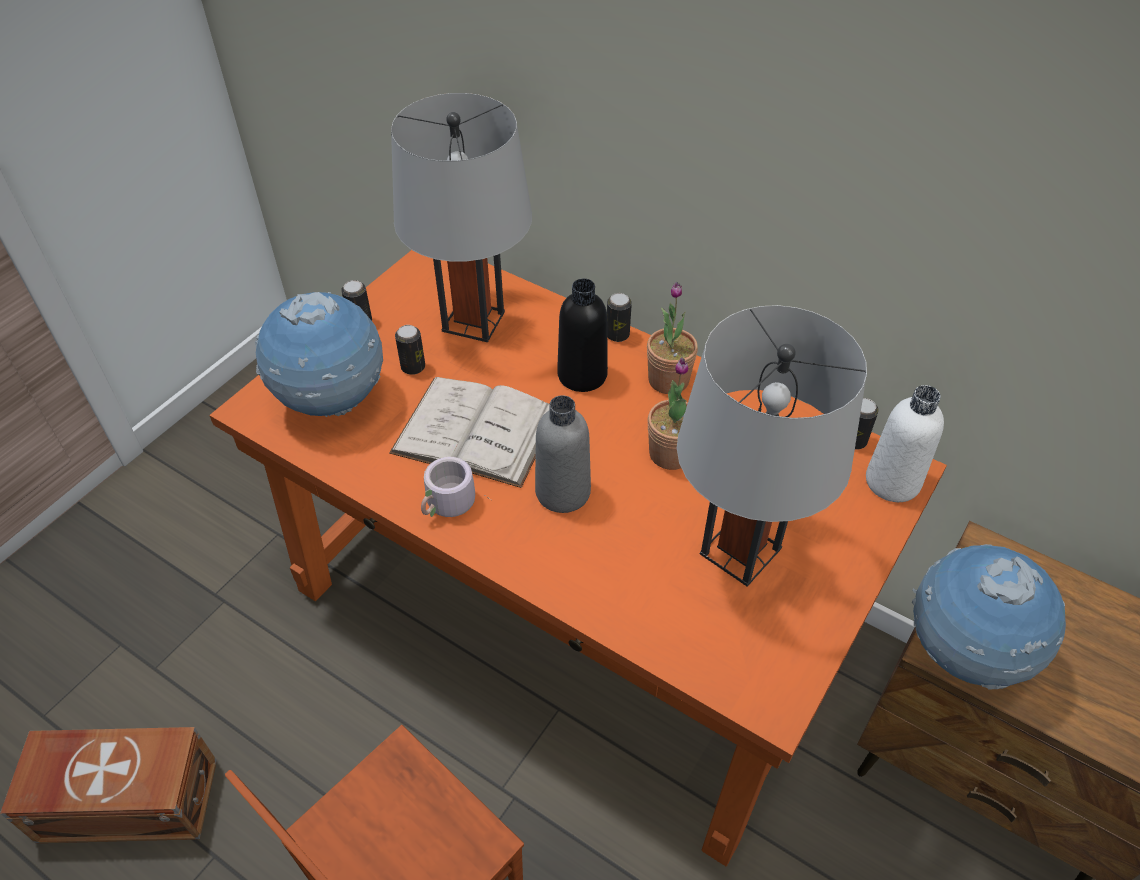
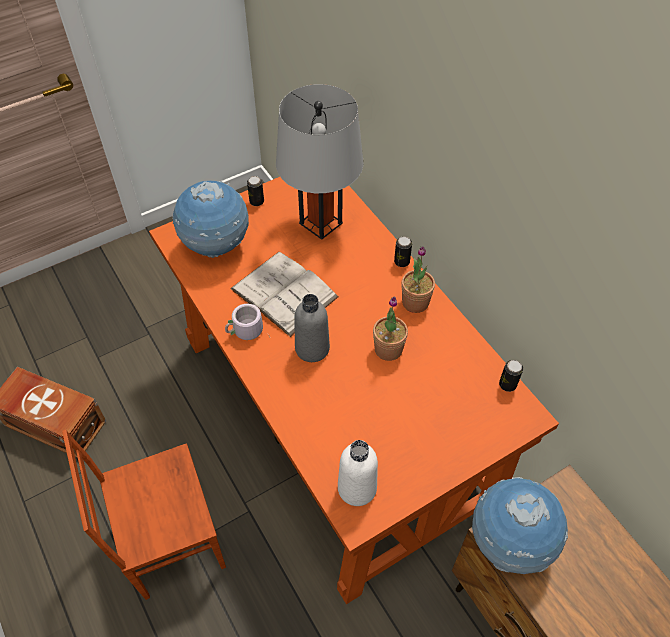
camera: 25 degrees right, 5 degrees up
(413, 367) = (271, 240): can -> none
(582, 375) = (365, 280): black bottle -> none
(740, 551) = (393, 424): grey table lamp -> none
(892, 482) = (515, 420): white bottle -> white bottle (357, 488)

